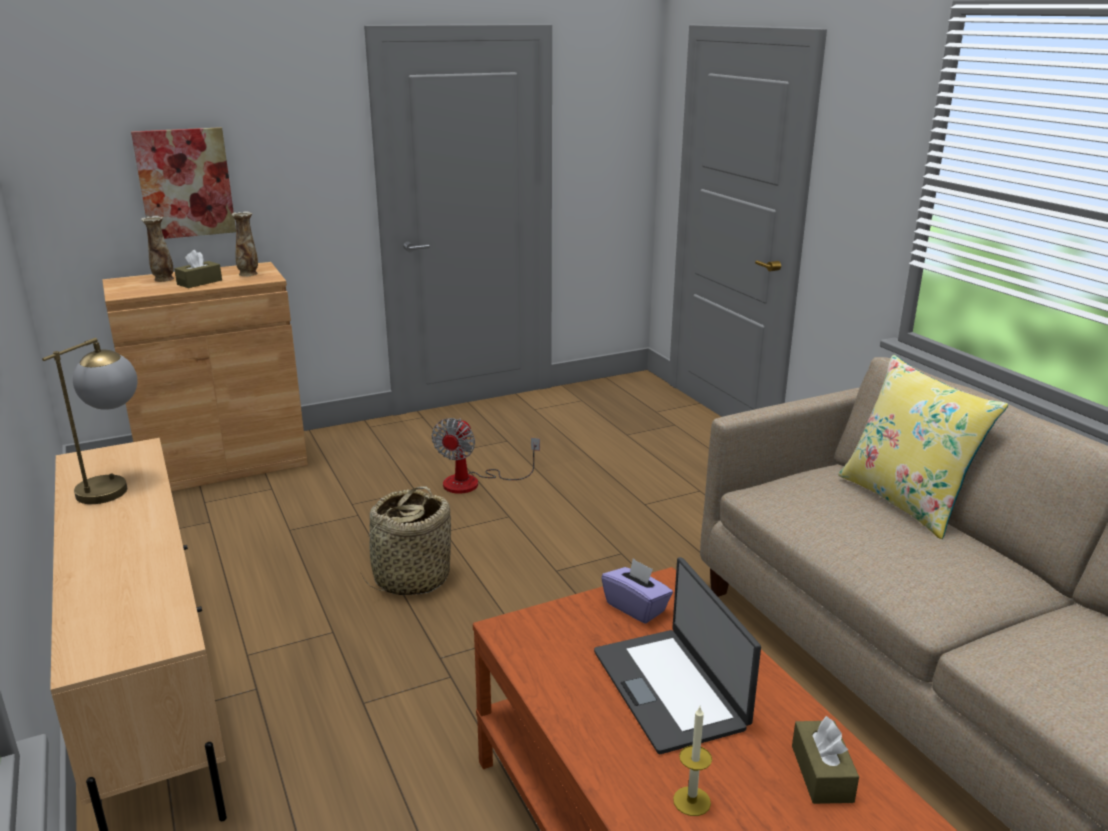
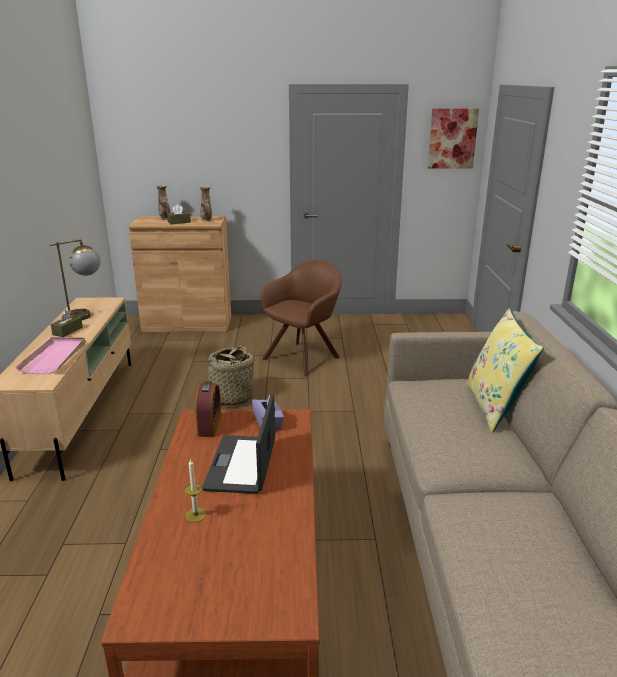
camera: 25 degrees right, 0 degrees up
(139, 583) = (54, 357): none -> pink tray
(185, 183) = (184, 169): picture -> picture (452, 138)
(474, 482) = (304, 357): fan -> brown armchair
(550, 638) = (209, 426): none -> alarm clock
(822, 773) = (274, 525): brown tissue box -> brown tissue box (67, 331)

